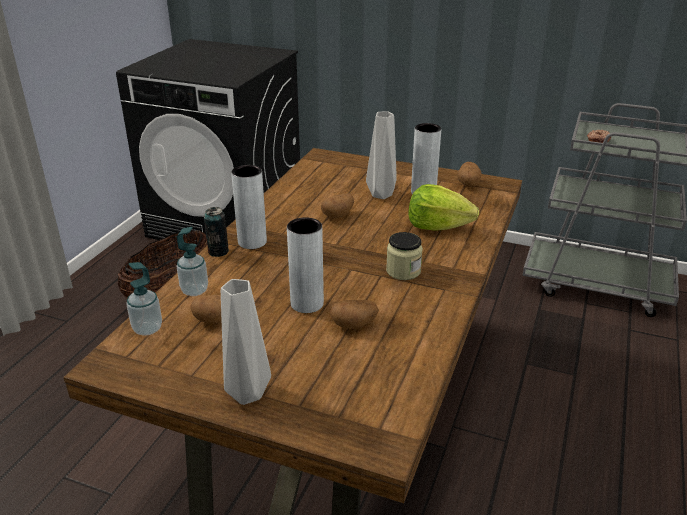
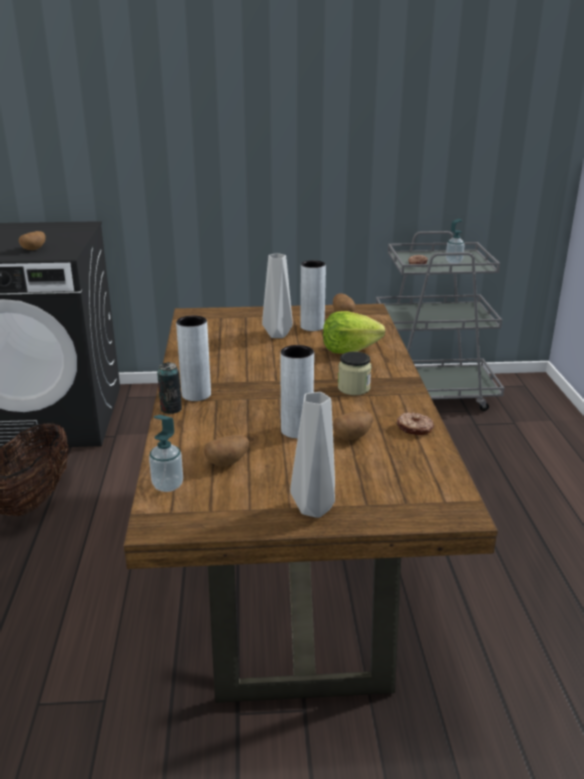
camera: 25 degrees left, 5 degrees down
(194, 290) = (181, 444): soap dispenser -> soap dispenser (453, 262)
(338, 215) = (254, 358): potato -> potato (34, 249)
(424, 334) = (414, 429): none -> donut

